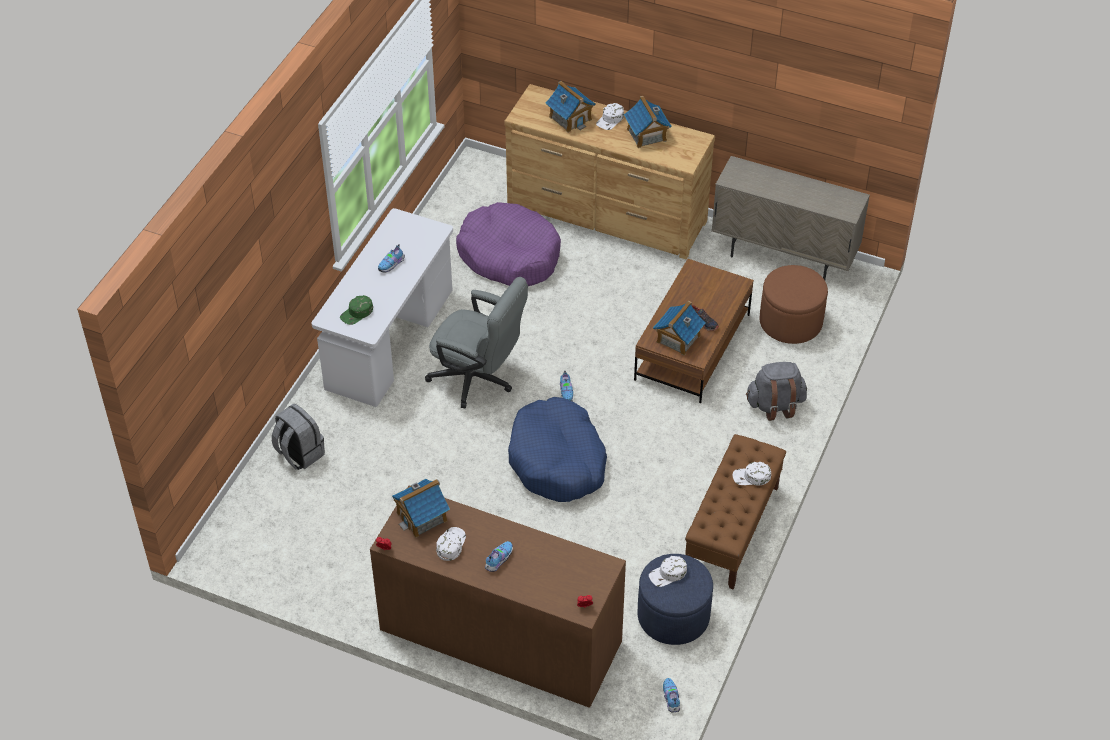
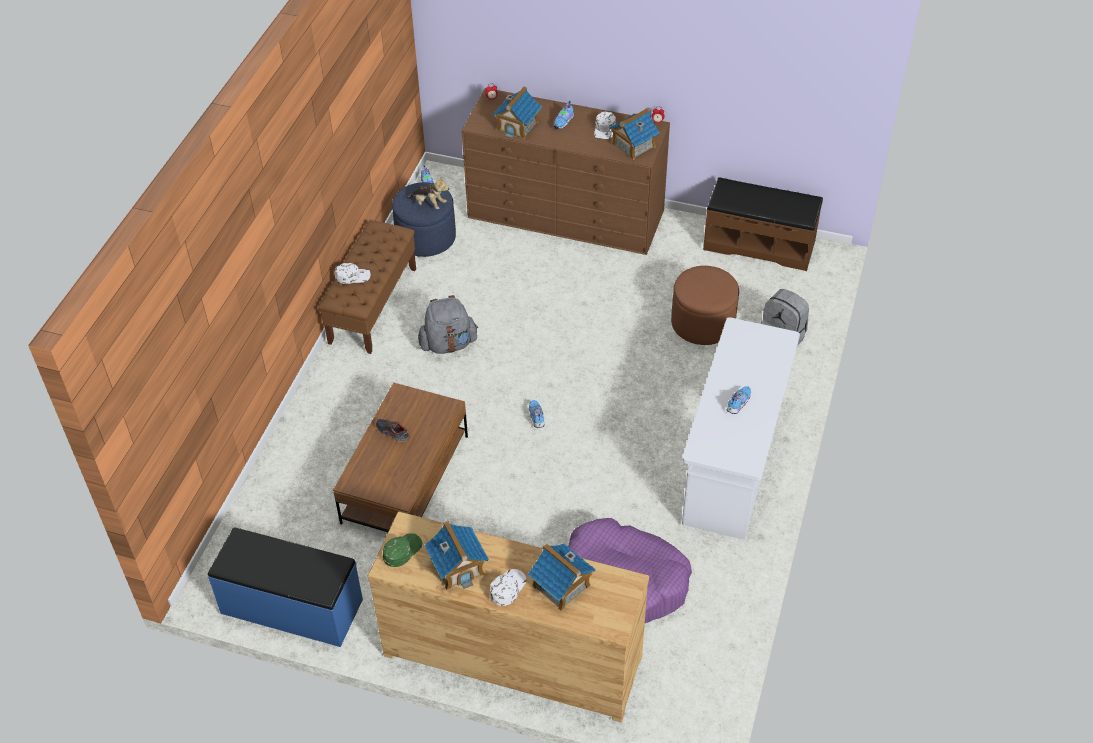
camera: 175 degrees right, 0 degrees up
(282, 569) = (759, 244): none -> brown bench
(357, 313) = (756, 346): green cap -> green cap (402, 550)
(478, 379) = (629, 423): grey office chair -> none
(557, 460) = (537, 351): blue dog bed -> none
(668, 574) = (429, 204): white cap -> plush toy
(678, 339) = (420, 411): toy house -> toy house (518, 126)
(775, 405) = (321, 422): grey backpack -> grey backpack (448, 344)
(783, 257) = (291, 607): beige cabinet -> blue bench
(790, 322) = (294, 519): brown ottoman -> brown ottoman (702, 323)

